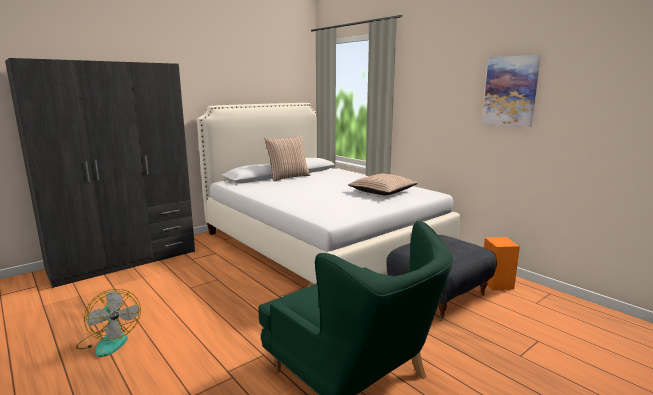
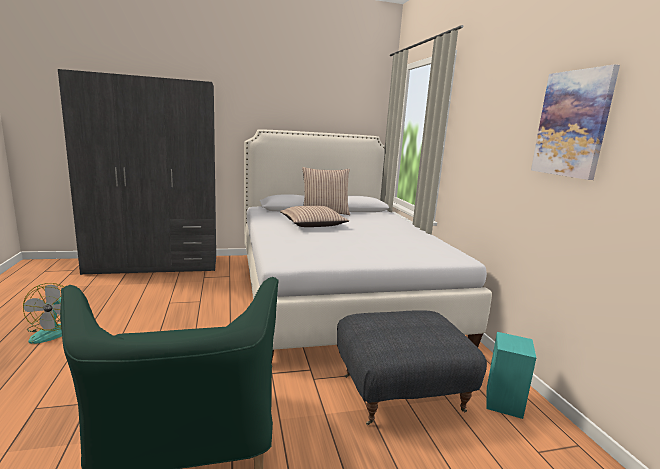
camera: 25 degrees right, 0 degrees up
(382, 191) = (397, 244): pillow -> pillow (312, 224)
(497, 284) = (503, 403): orange speaker -> turquoise speaker

